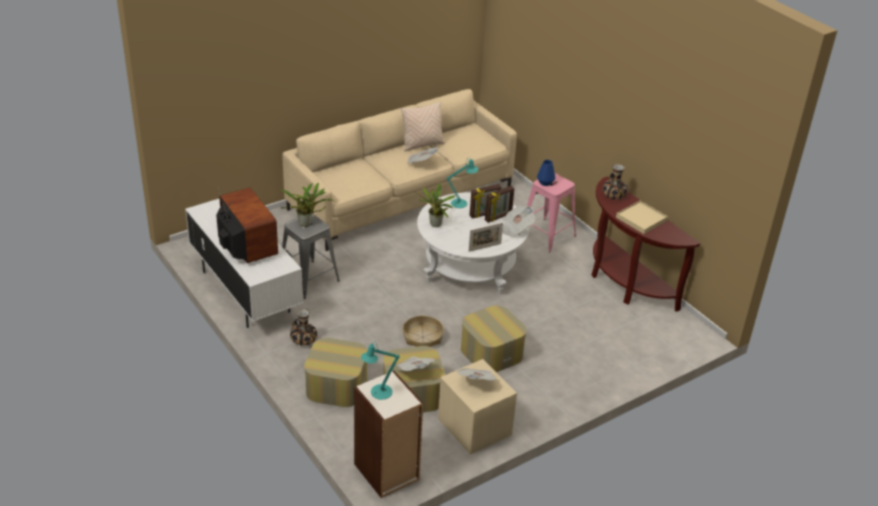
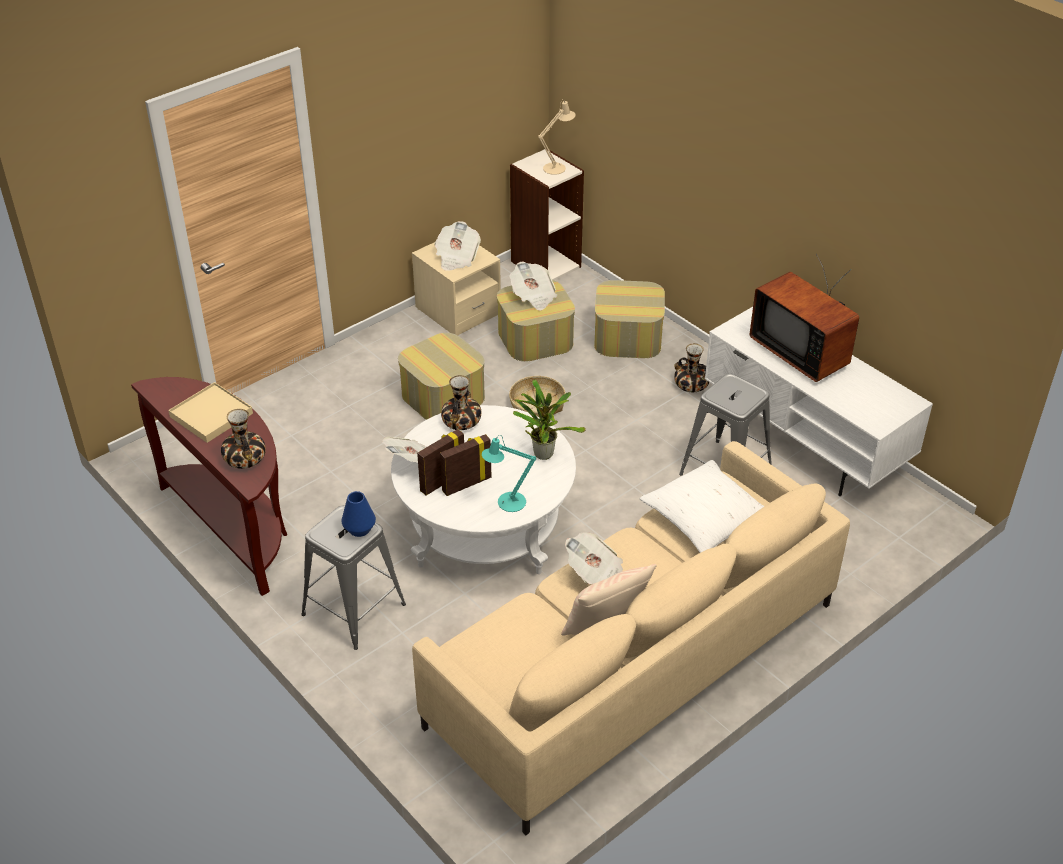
camera: 175 degrees right, 5 degrees up
(307, 224) = (736, 396): potted plant -> none
(354, 178) = (706, 518): none -> white pillow
(378, 393) = (557, 167): turquoise table lamp -> beige table lamp
(484, 247) = (461, 422): picture frame -> vase
(547, 235) = (353, 609): pink stool -> grey stool

